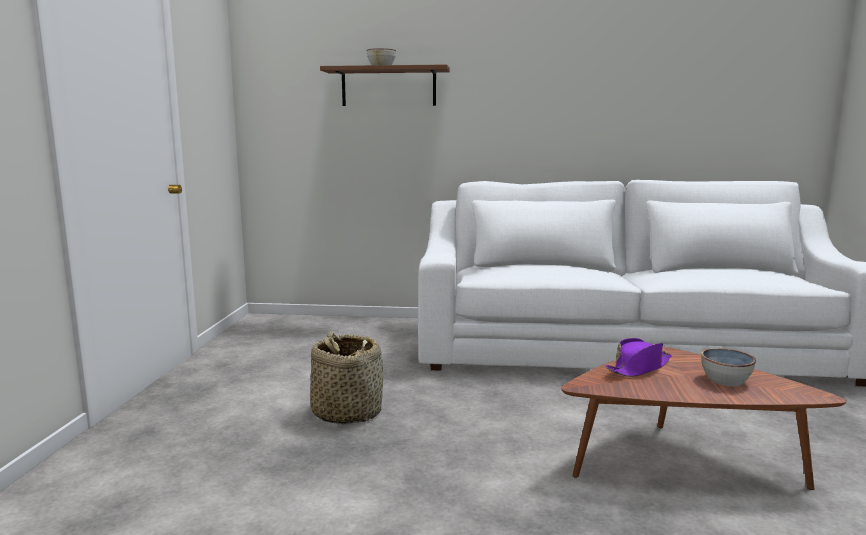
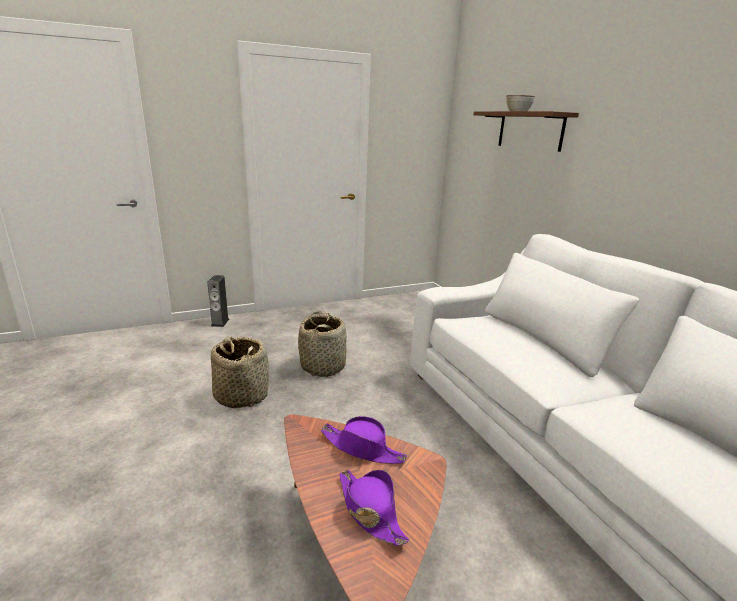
camera: 60 degrees right, 10 degrees up
(71, 466) = (220, 322): none -> speaker
(353, 481) = (241, 395): none -> basket
(725, 380) = (369, 510): bowl -> purple hat

